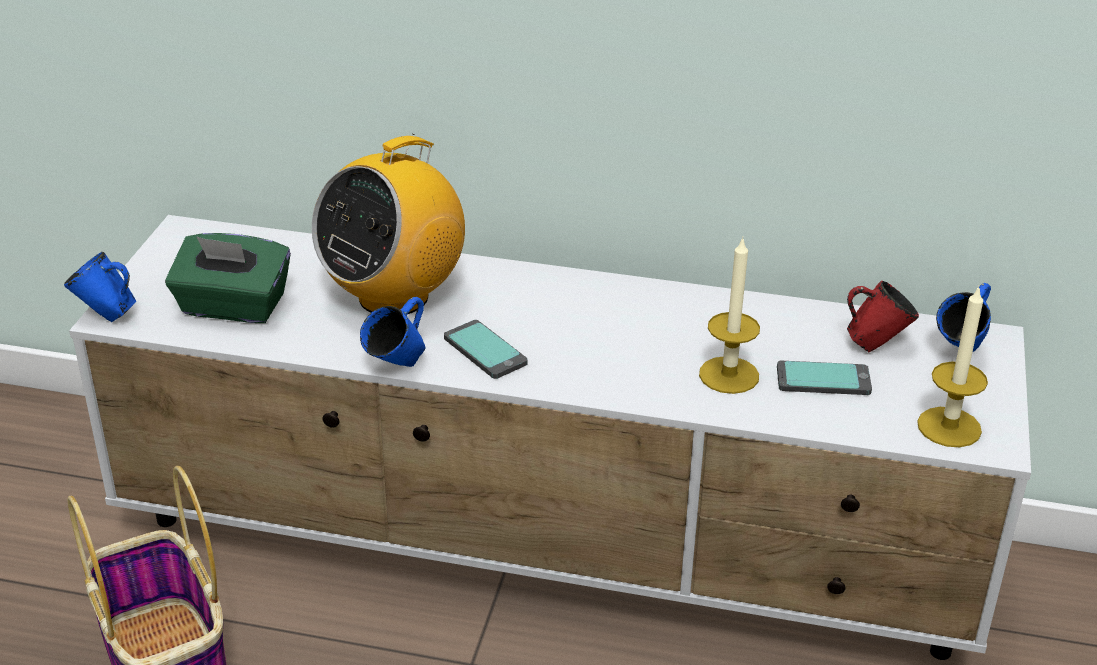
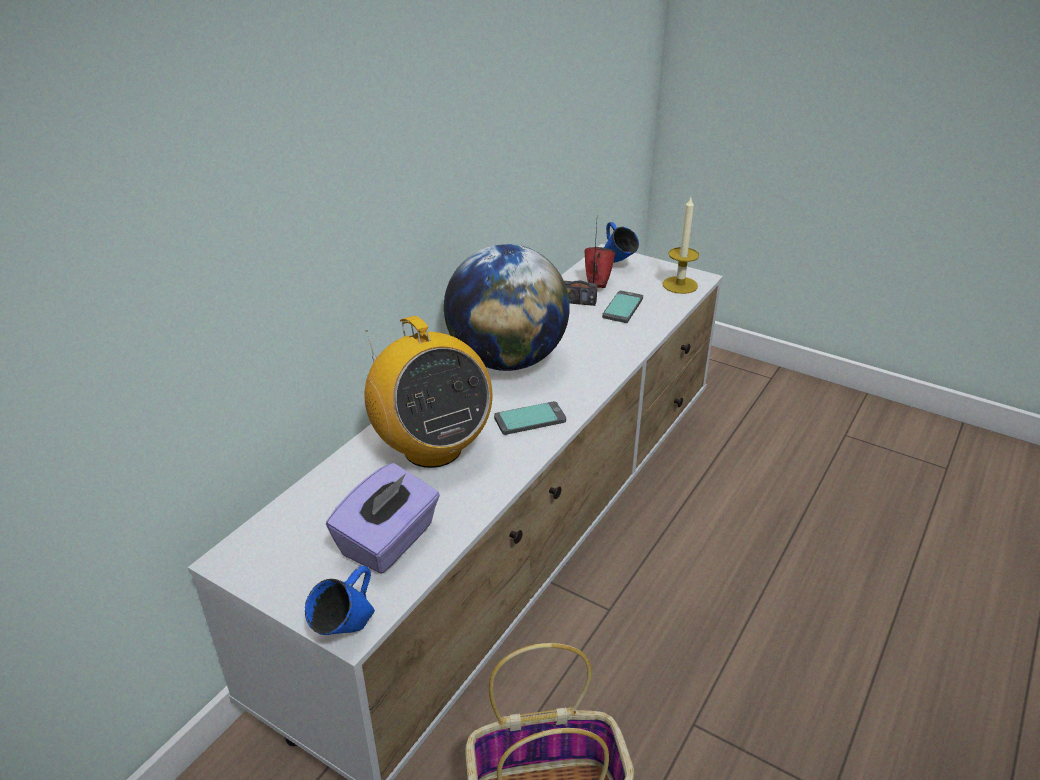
camera: 70 degrees left, 0 degrees up
(233, 307) = (389, 541): green tissue box -> purple tissue box
(398, 368) = (530, 463): blue mug -> none
(606, 308) = (507, 360): none -> globe
(729, 375) = (604, 335): candle -> none
(810, 337) = (579, 301): none -> radio

